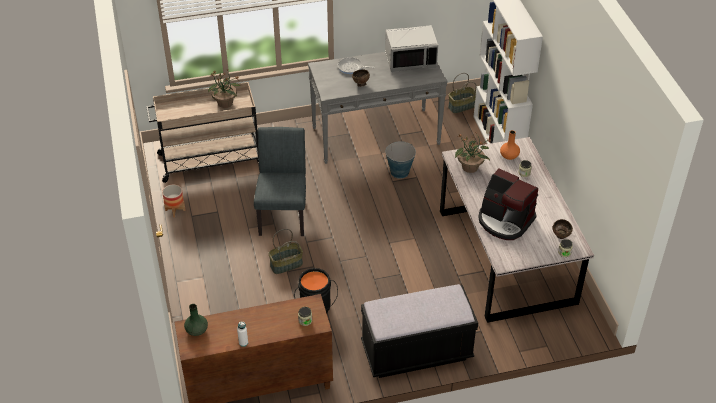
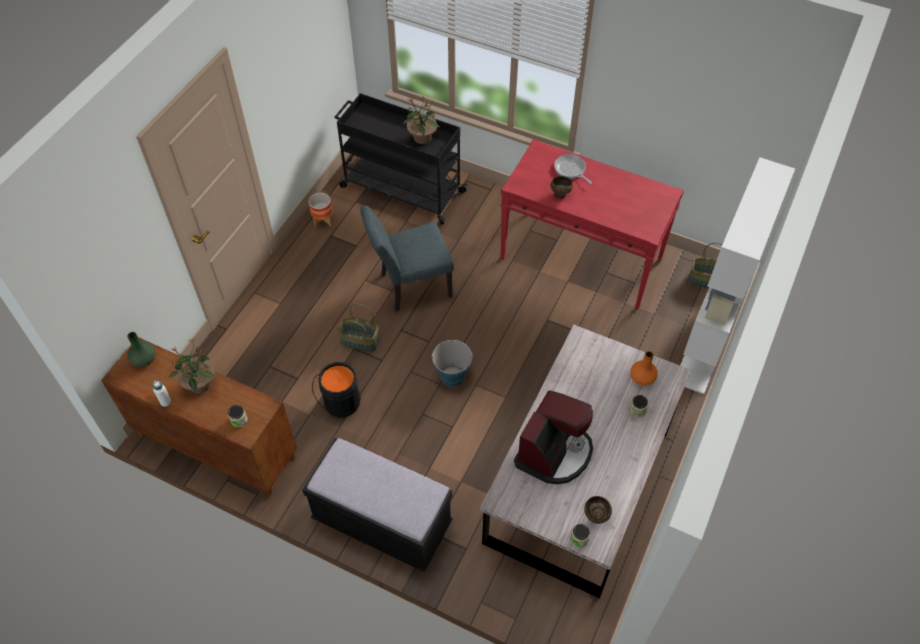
camera: 40 degrees right, 10 degrees up
(209, 160) = (401, 189): beige cart -> black cart
(283, 214) = (410, 286): grey chair -> grey chair turned 150 degrees counterclockwise
(376, 135) = (581, 259): grey console table -> red console table
(399, 172) = (564, 314): bucket -> bucket (452, 376)
(410, 60) = (642, 197): grey microwave -> none
(470, 167) = (584, 363): potted plant -> potted plant (200, 385)
(505, 221) = (554, 452): coffee machine -> coffee machine turned 135 degrees counterclockwise

